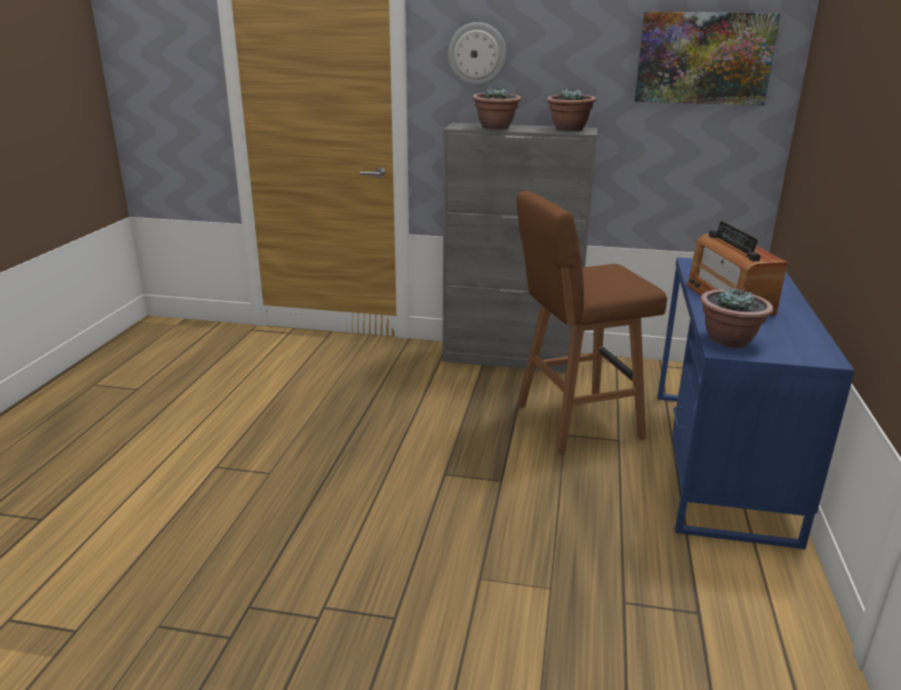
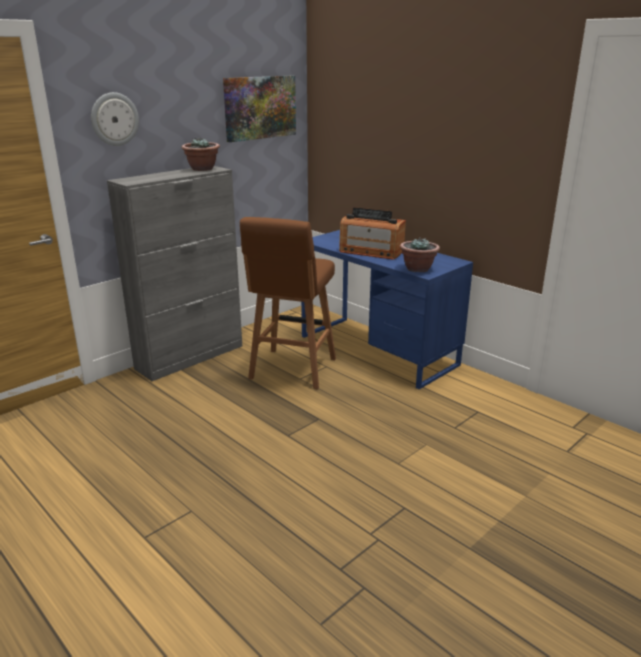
camera: 55 degrees left, 0 degrees up
(496, 127) = (156, 177): potted plant -> none

